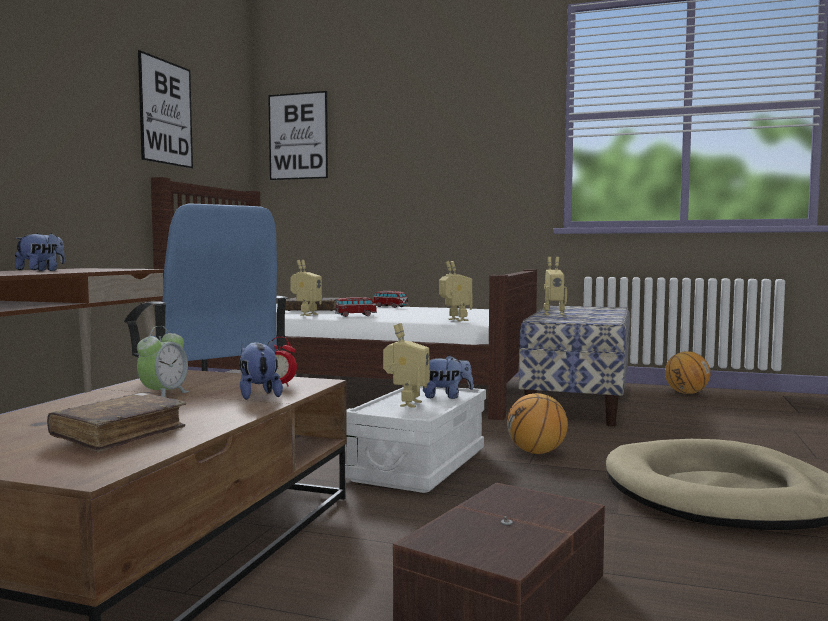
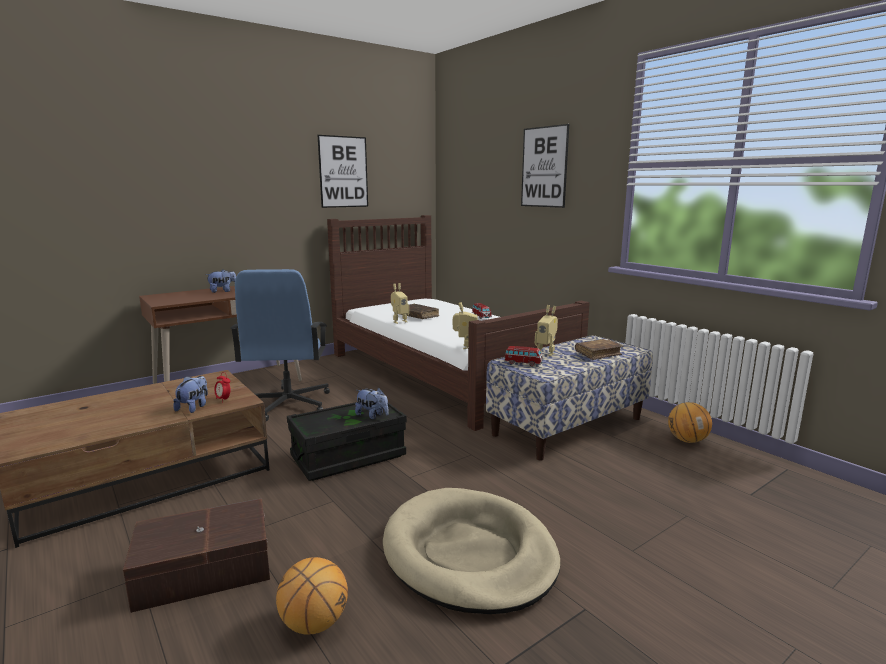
camera: 35 degrees right, 10 degrees up
(120, 435) = (82, 426): brown book -> brown book (598, 354)
(164, 395) = (166, 395): alarm clock -> none
(298, 136) = (457, 173): picture -> picture (544, 167)
(355, 315) = (422, 328): toy car -> toy car (523, 363)
(406, 404) = (337, 417): toy robot -> none
(418, 465) = (348, 456): white storage box -> black storage box
(536, 452) = (433, 469): basketball -> basketball (314, 623)

